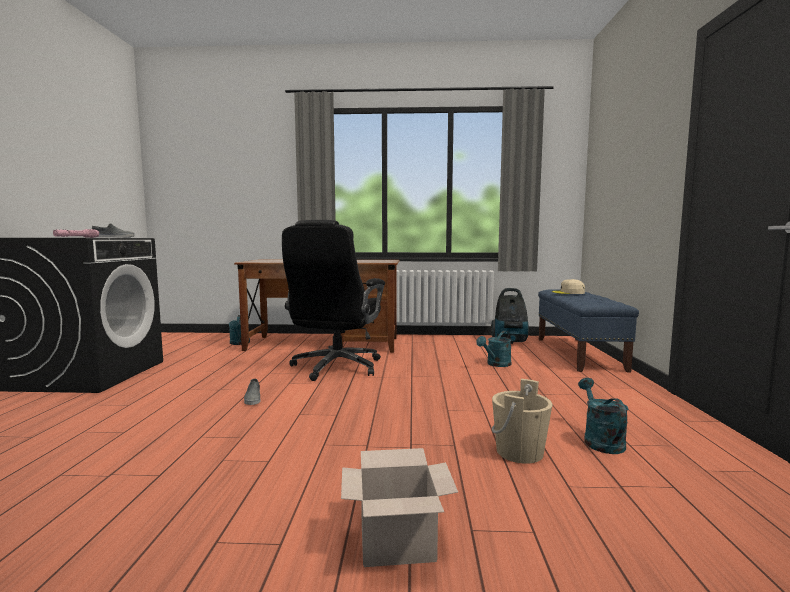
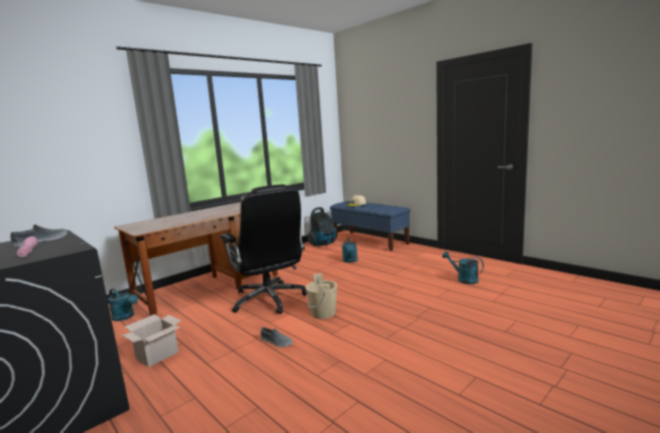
camera: 45 degrees left, 5 degrees up
(395, 544) = (501, 350): cardboard box -> cardboard box (156, 356)
(519, 452) = (454, 297): beige bucket -> beige bucket (323, 313)

